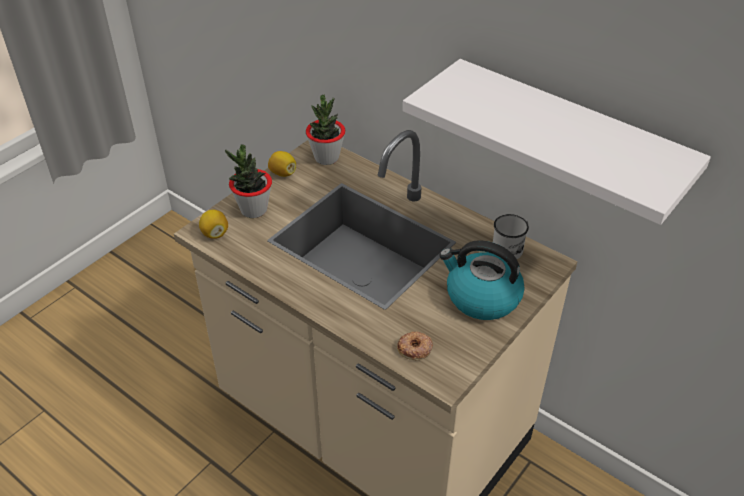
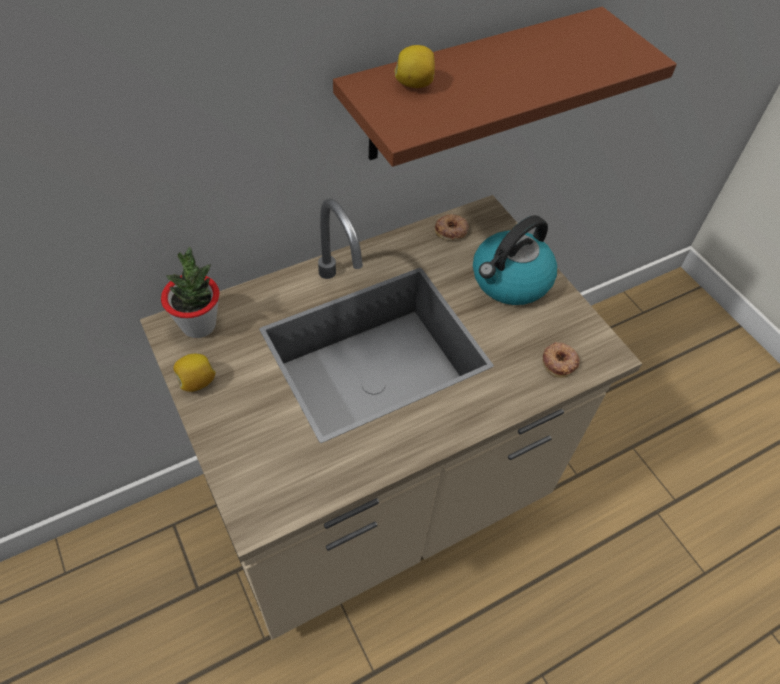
camera: 70 degrees left, 10 degrees up
(215, 233) = (271, 501): lemon -> lemon (414, 84)
(253, 210) = (250, 439): potted plant -> none
(510, 248) = (451, 230): white mug -> donut
(568, 141) = (469, 86): white shelf -> brown shelf

